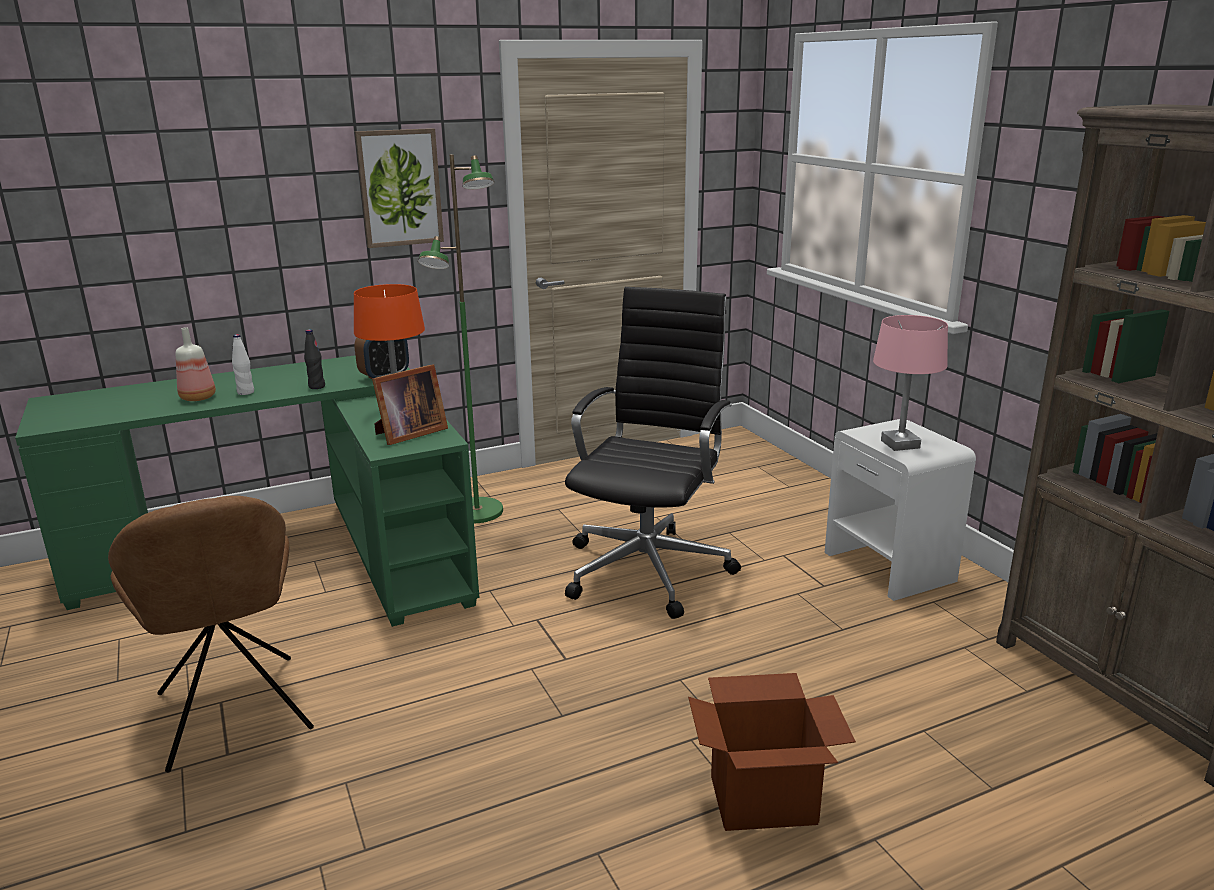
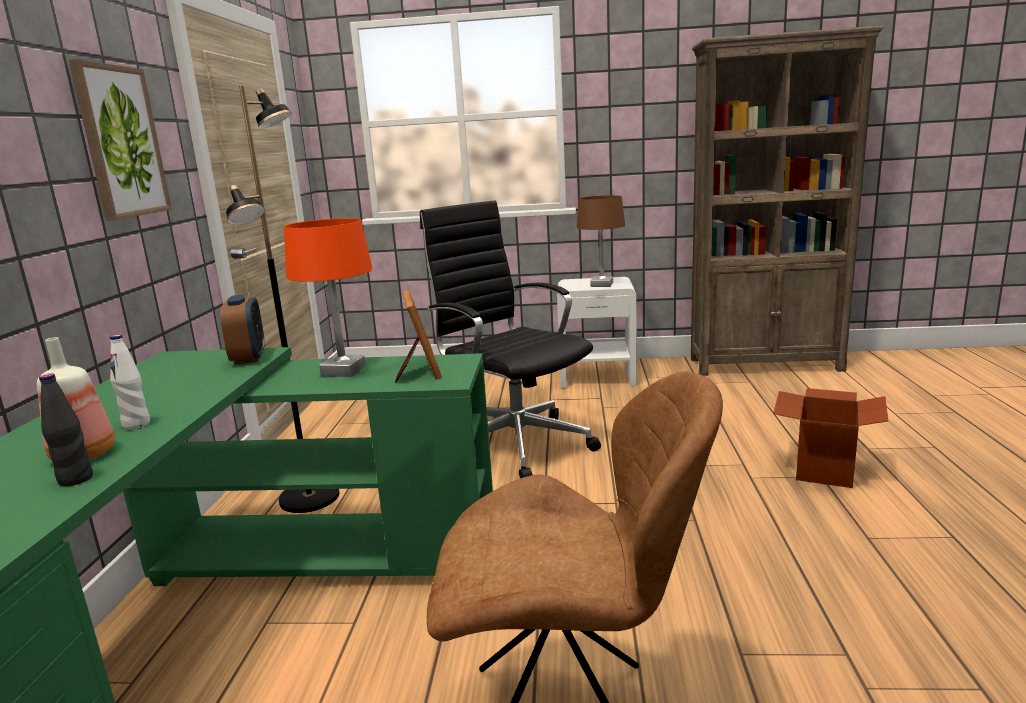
camera: 60 degrees left, 5 degrees down
(317, 387) = (209, 387): black bottle -> black bottle (75, 479)
(477, 512) = (311, 498): green floor lamp -> black floor lamp
(900, 444) = (601, 285): pink table lamp -> brown table lamp

